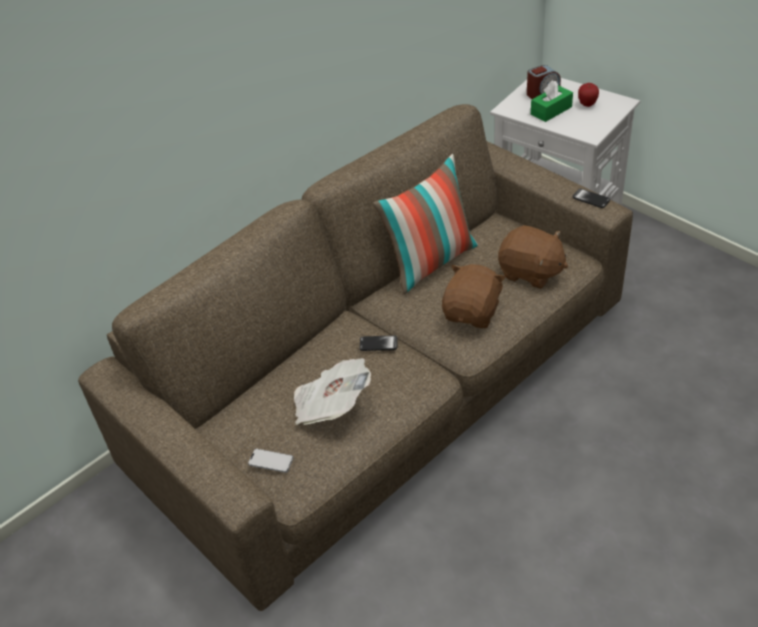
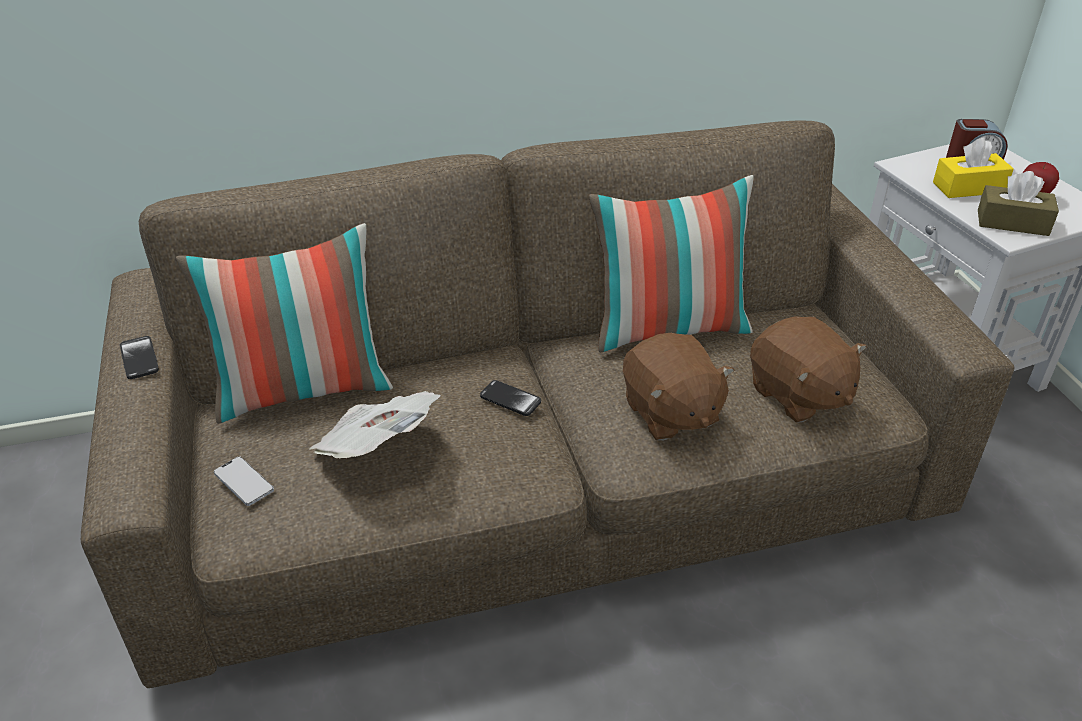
camera: 25 degrees right, 5 degrees down
(248, 394) = (303, 390): none -> pillow
(472, 312) = (670, 413): brown plush toy -> brown plush toy turned 105 degrees clockwise
(551, 110) = (968, 187): green tissue box -> yellow tissue box
(587, 125) = (1012, 222): none -> brown tissue box
(591, 199) = (952, 323): phone -> phone (139, 359)

